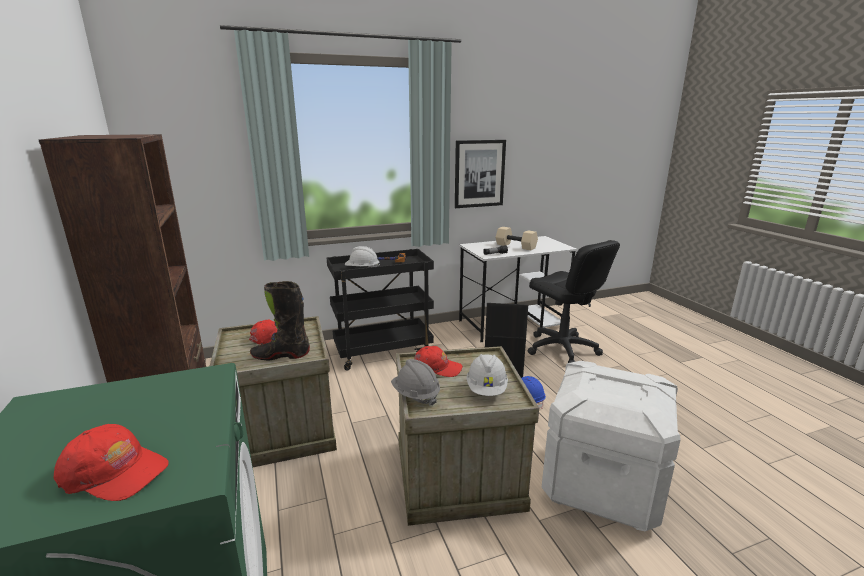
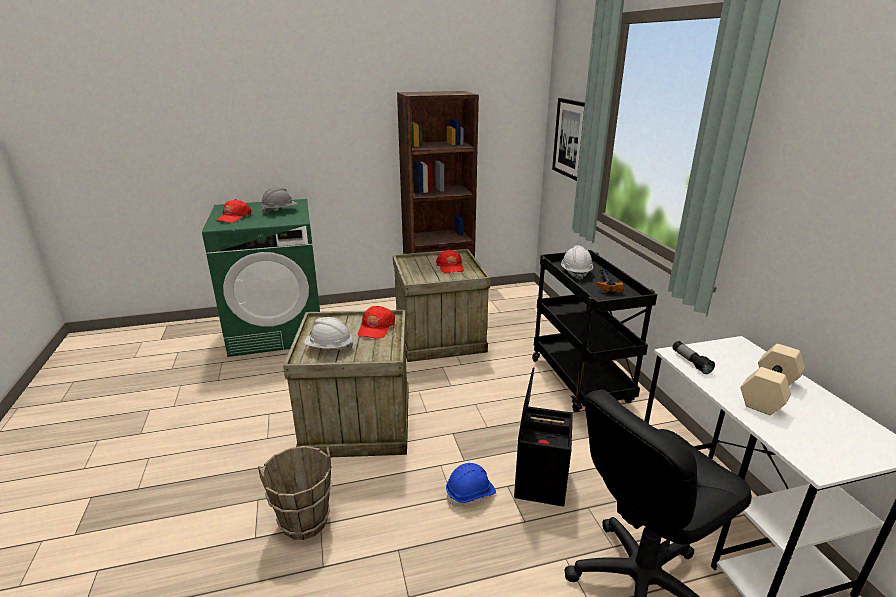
camera: 95 degrees right, 5 degrees up
(281, 355) = (419, 272): black boot -> none
(415, 395) = (338, 318): grey hard hat -> grey hard hat (280, 211)
(479, 173) = (811, 229): picture -> picture (571, 138)
(601, 484) = (304, 521): white storage box -> brown bucket

